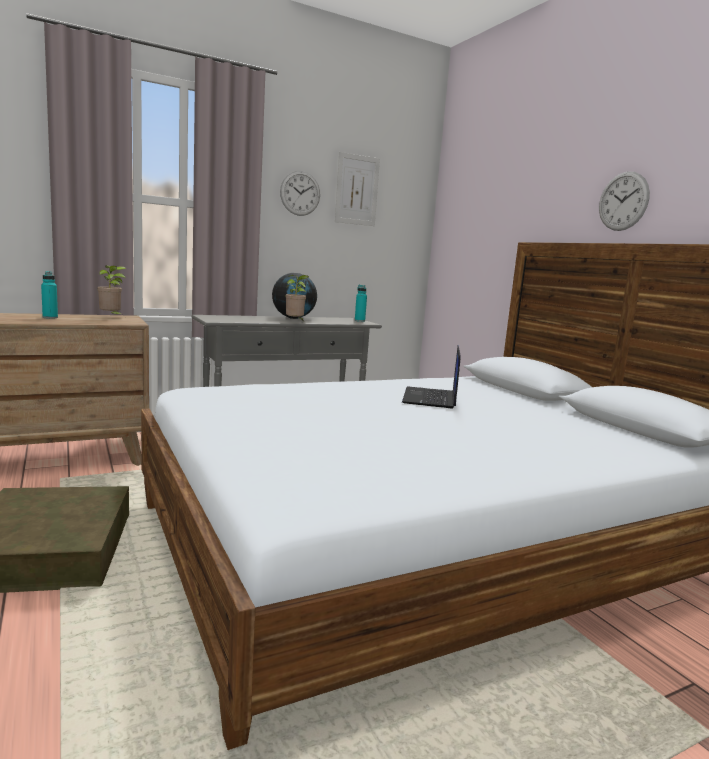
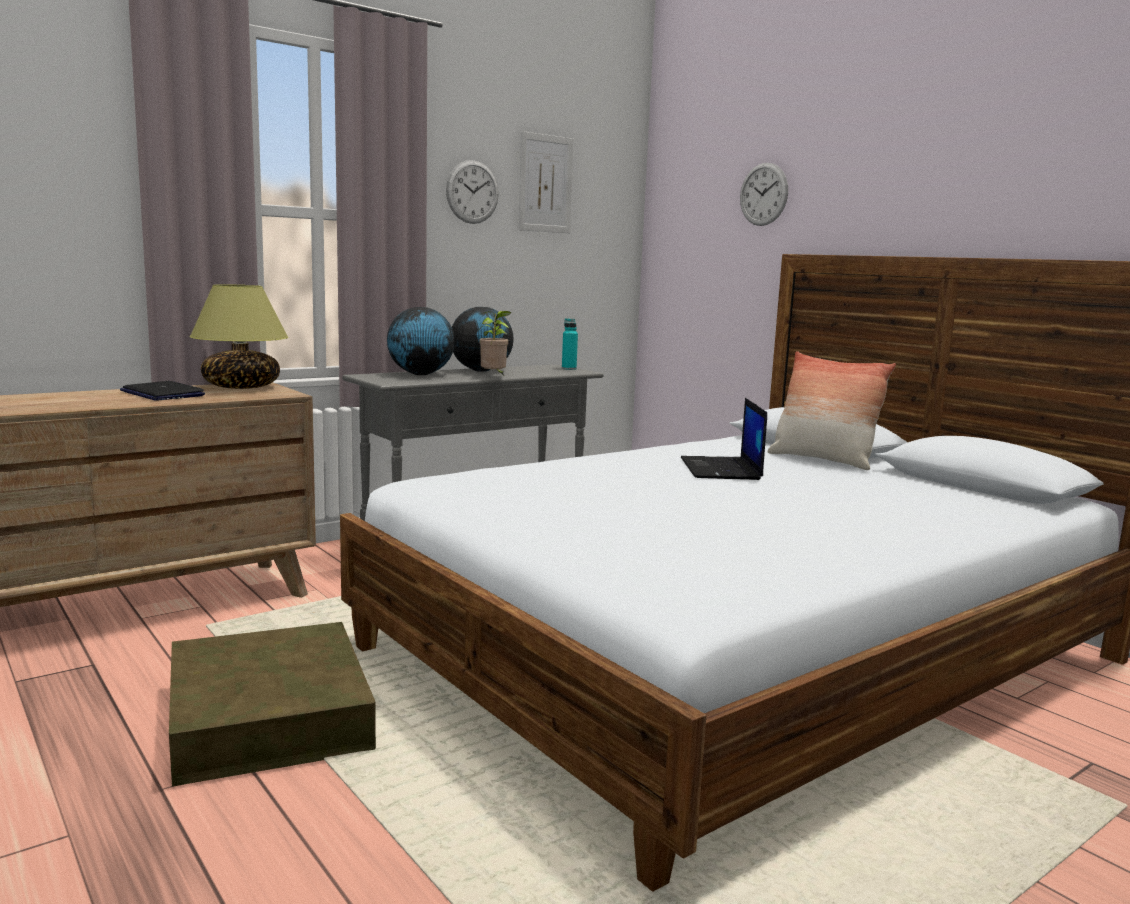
camera: 10 degrees left, 0 degrees up
(50, 317) = (162, 393): turquoise bottle -> laptop
(111, 317) = (242, 387): potted plant -> table lamp
(246, 317) = (420, 374): none -> globe
(521, 398) = (822, 460): none -> pillow
(623, 201) = (924, 203): wall clock -> wall clock (763, 194)

